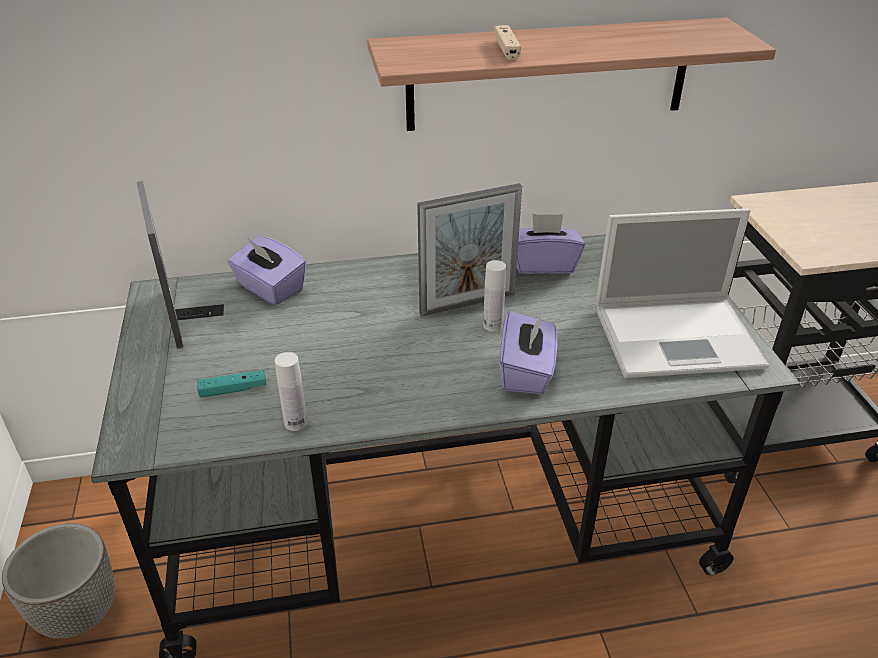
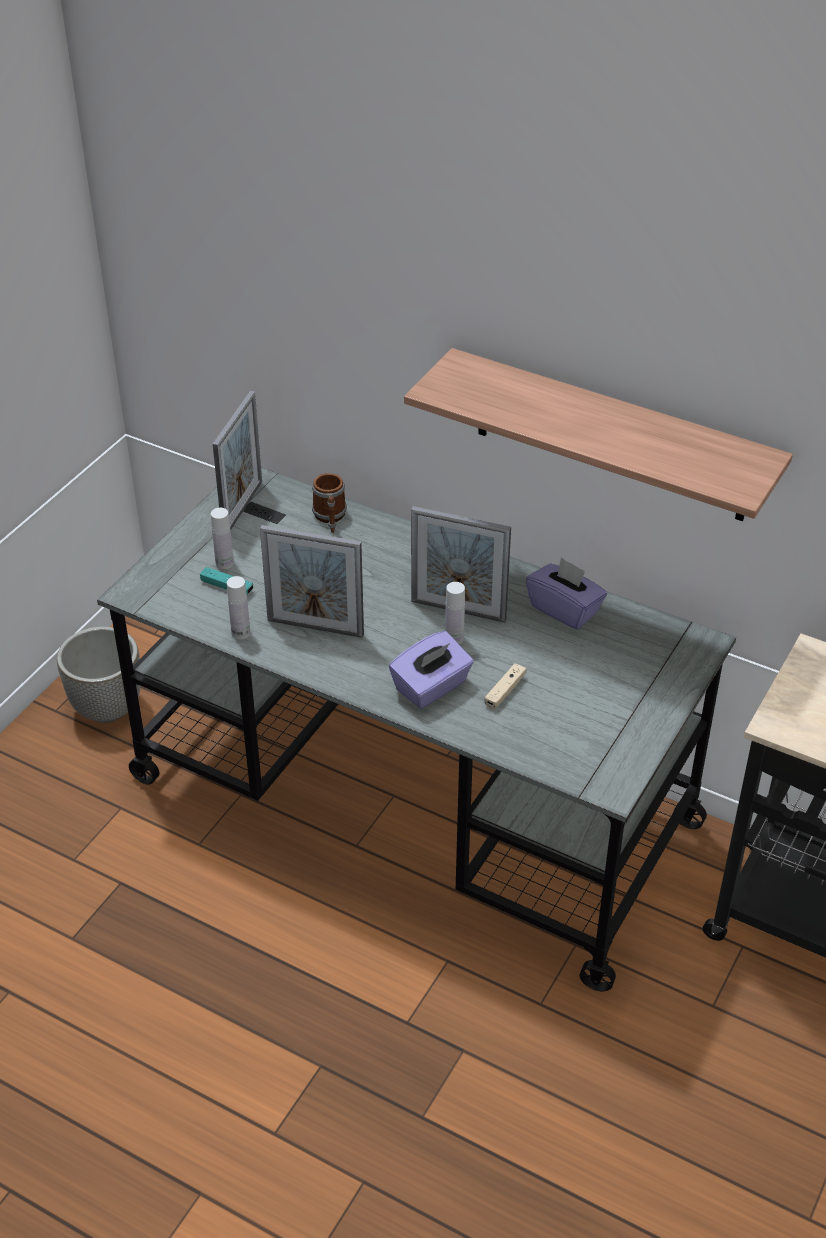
camera: 40 degrees right, 5 degrees up
(207, 371) = (224, 563): none -> white bottle
(270, 288) = (330, 518): purple tissue box -> mug
(363, 379) = (315, 627): none -> picture frame
(506, 49) = (534, 408): beige game controller -> beige game controller (505, 691)
(679, 336) = (586, 729): laptop -> none

